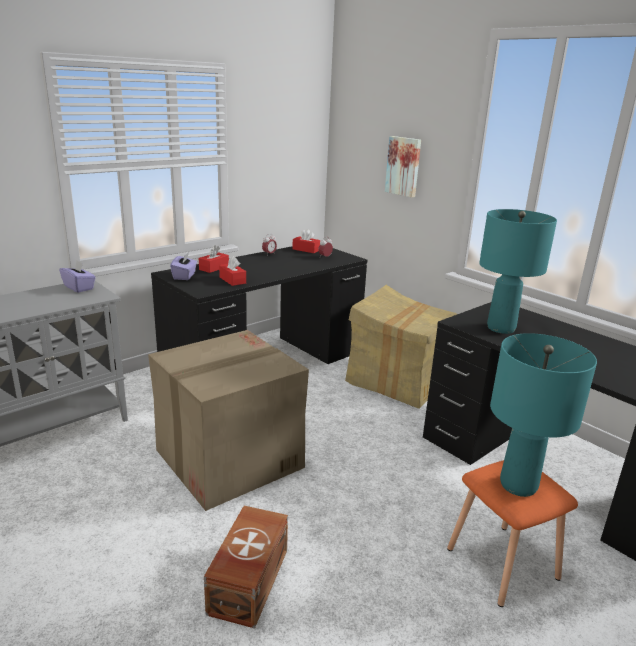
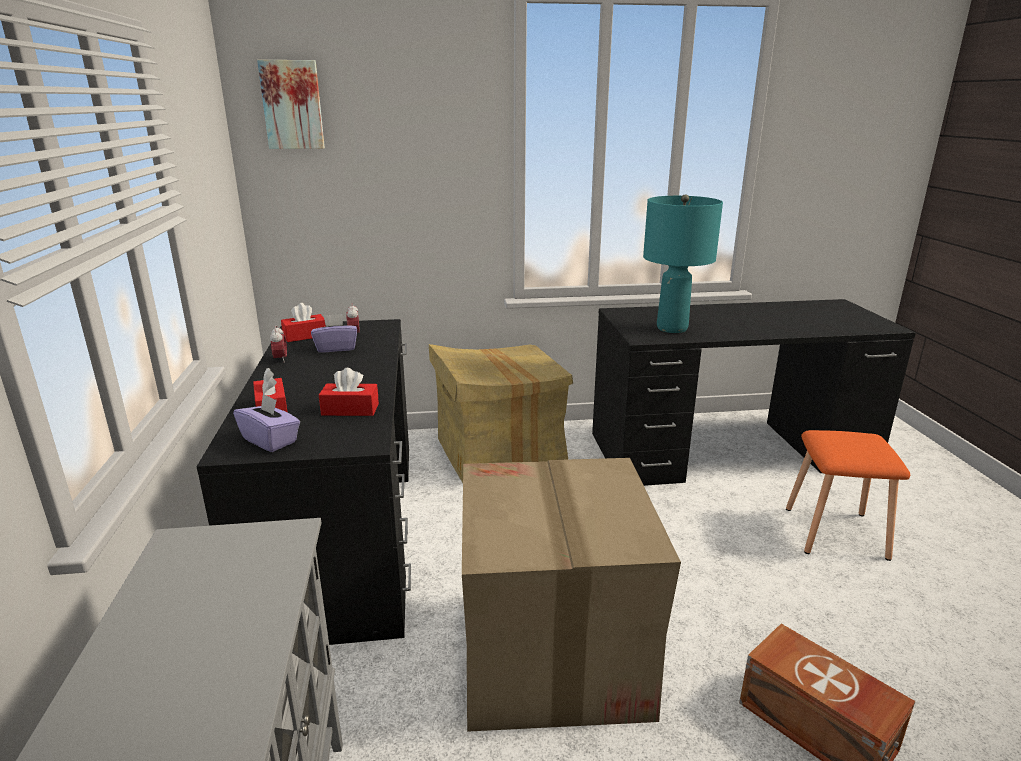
camera: 55 degrees left, 0 degrees up
(79, 287) = (193, 554): purple tissue box -> purple tissue box (336, 348)
(404, 166) = (404, 179): picture -> picture (292, 105)
(517, 485) = (862, 447): turquoise table lamp -> none

